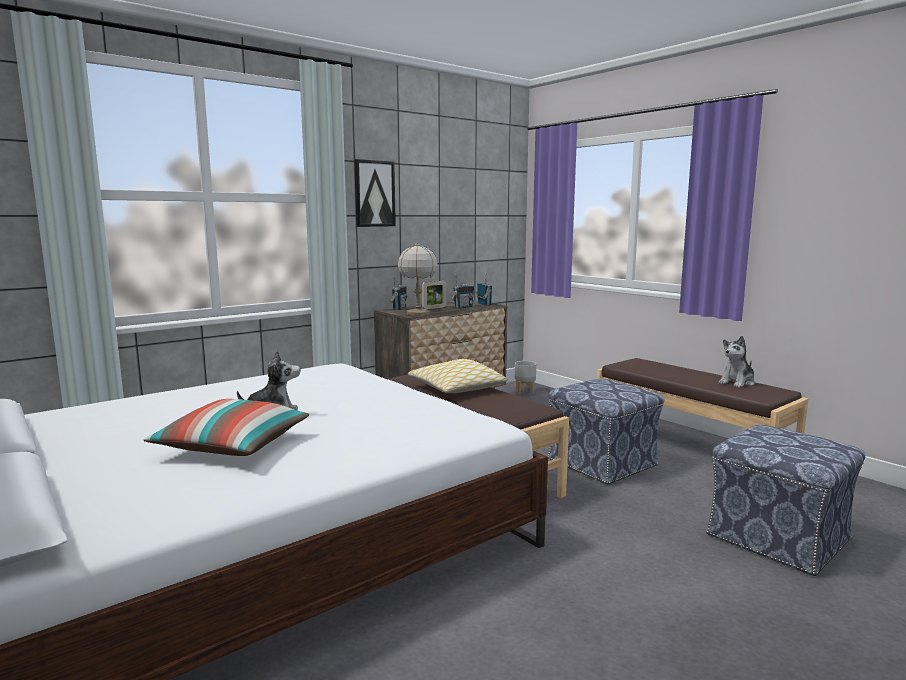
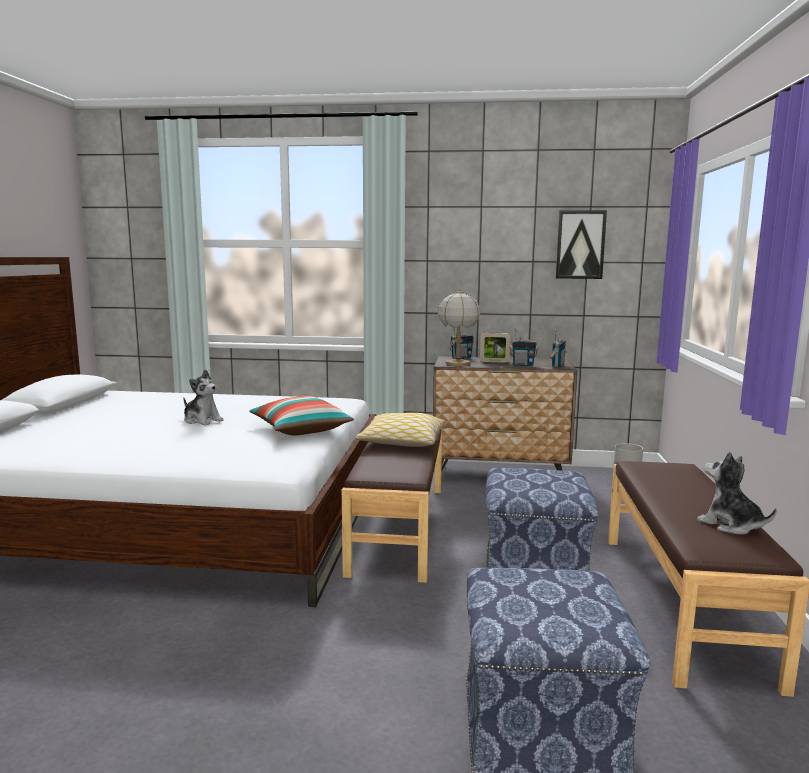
camera: 45 degrees right, 0 degrees up
(233, 446) = (129, 432): pillow -> pillow (301, 430)
(374, 193) = (447, 238): picture -> picture (580, 244)
(737, 383) = (730, 525): plush toy -> plush toy turned 45 degrees clockwise

